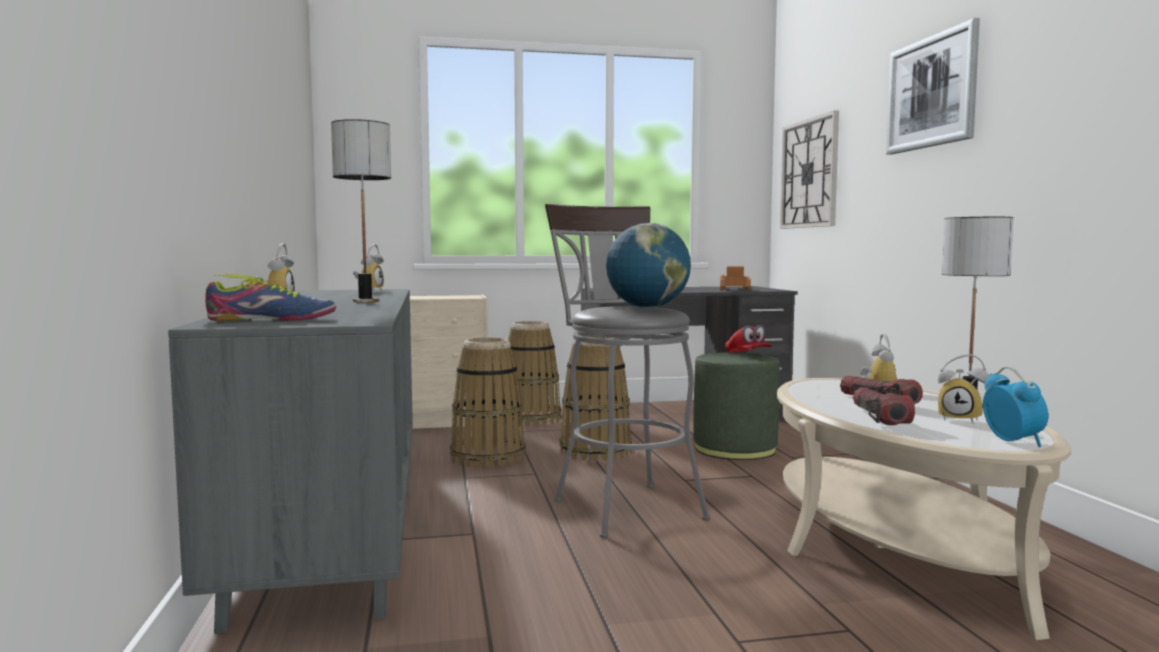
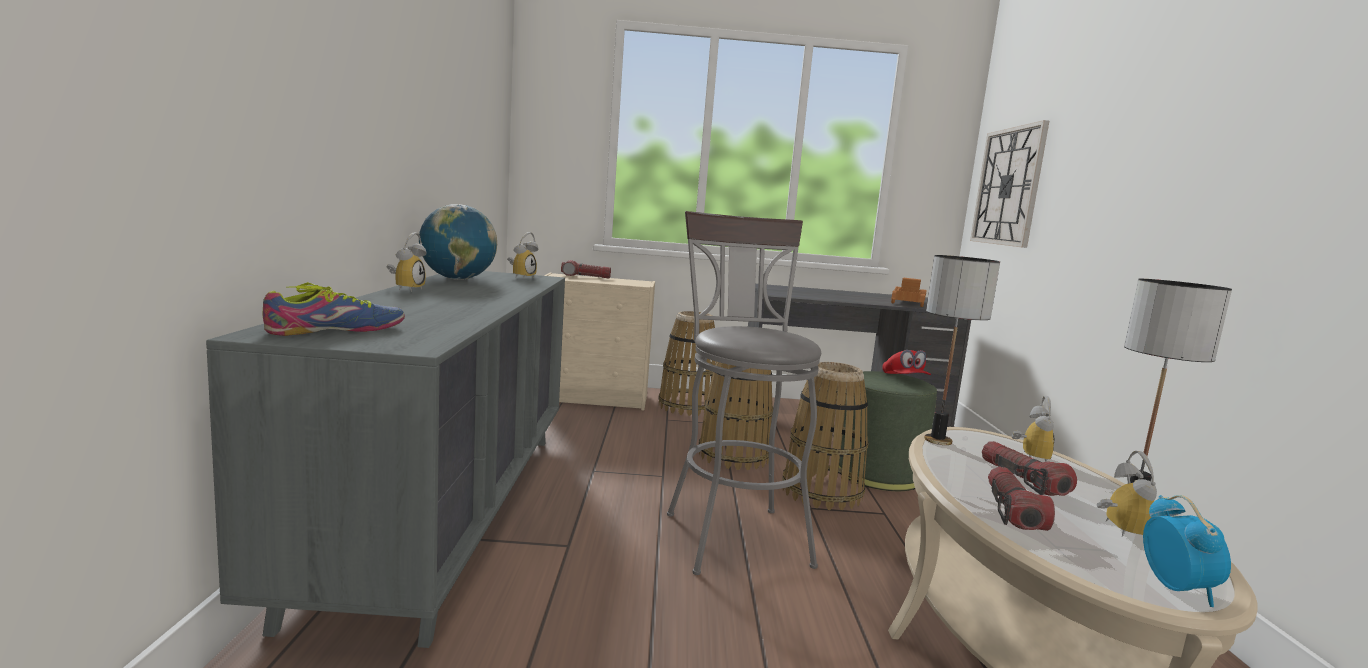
camera: 10 degrees right, 5 degrees up
(271, 319) = (336, 330): shoe -> shoe turned 45 degrees counterclockwise
(366, 301) = (487, 299): table lamp -> table lamp (937, 440)
(411, 296) = (585, 277): none -> flashlight
(488, 458) = (626, 449): basket -> basket (822, 492)
(647, 308) = (775, 337): globe -> globe (457, 279)
(931, 92) = (1159, 110): picture -> none
(960, 419) = (1116, 529): alarm clock -> alarm clock turned 120 degrees counterclockwise

